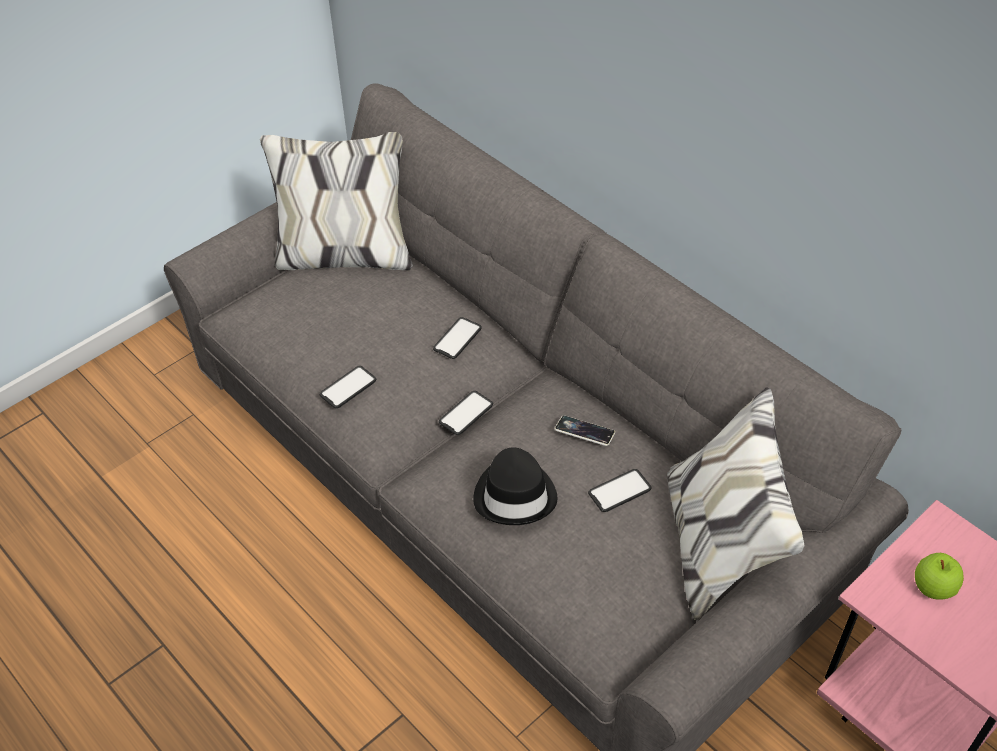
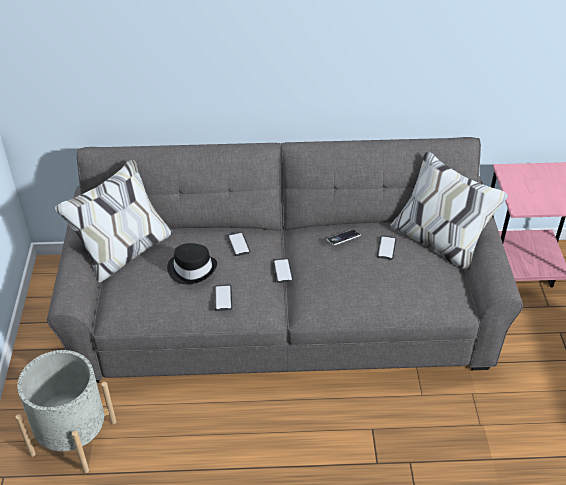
camera: 50 degrees left, 5 degrees down
(137, 429) = (73, 438): none -> grey planter
(515, 495) = (353, 280): black hat -> black hat (192, 269)
(932, 588) = (531, 191): apple -> none

